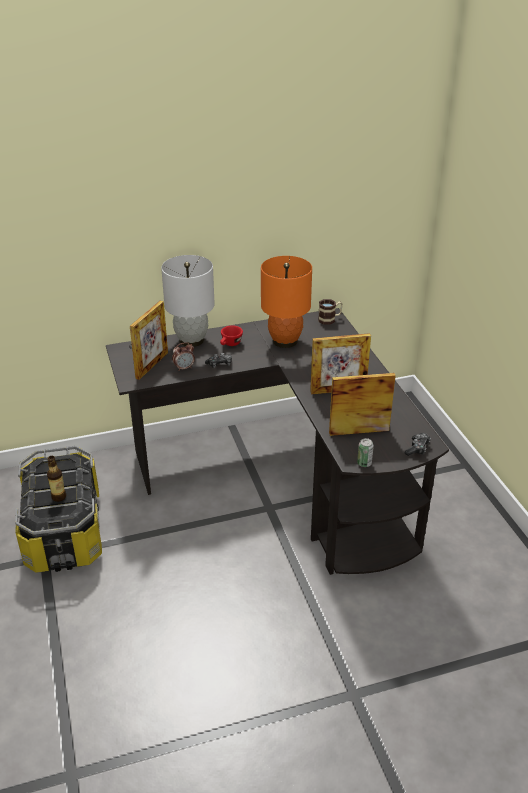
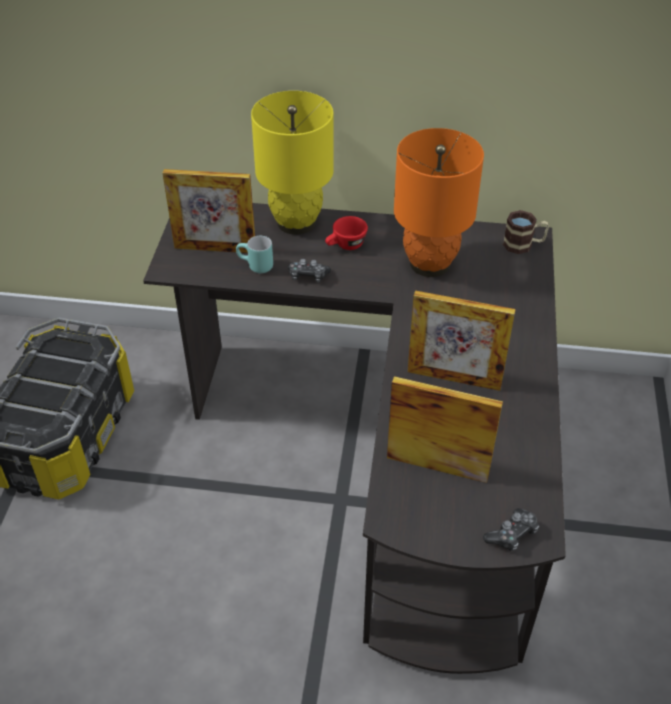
camera: 25 degrees right, 10 degrees up
(59, 497) = (43, 397): bottle -> none
(152, 365) = (215, 248): picture frame -> picture frame turned 45 degrees clockwise
(184, 368) = (255, 267): alarm clock -> turquoise mug
(191, 340) = (296, 222): white table lamp -> yellow table lamp
(364, 463) = (406, 530): can -> none

